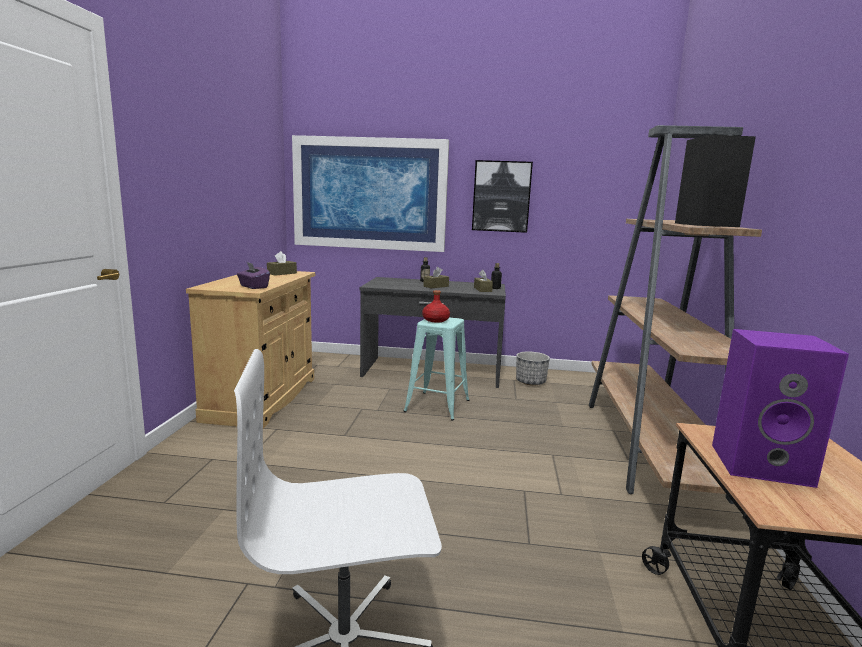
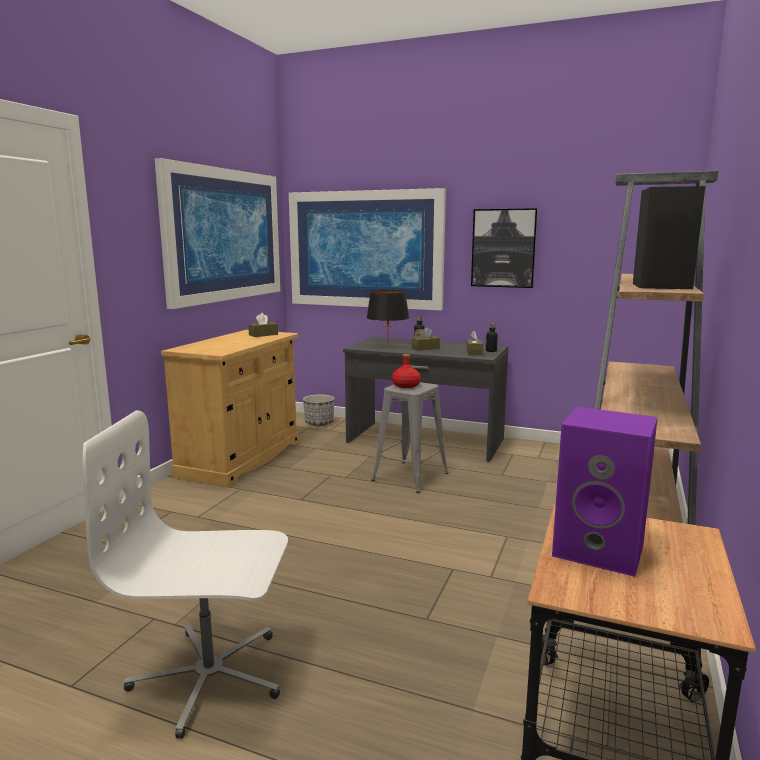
camera: 15 degrees right, 0 degrees up
(238, 171) = (224, 235): none -> picture
(253, 287) = (222, 349): purple tissue box -> none
(399, 284) = (387, 345): none -> black table lamp
(437, 406) = (410, 477): turquoise stool -> grey stool
(530, 382) = (530, 457): planter -> planter (319, 423)

